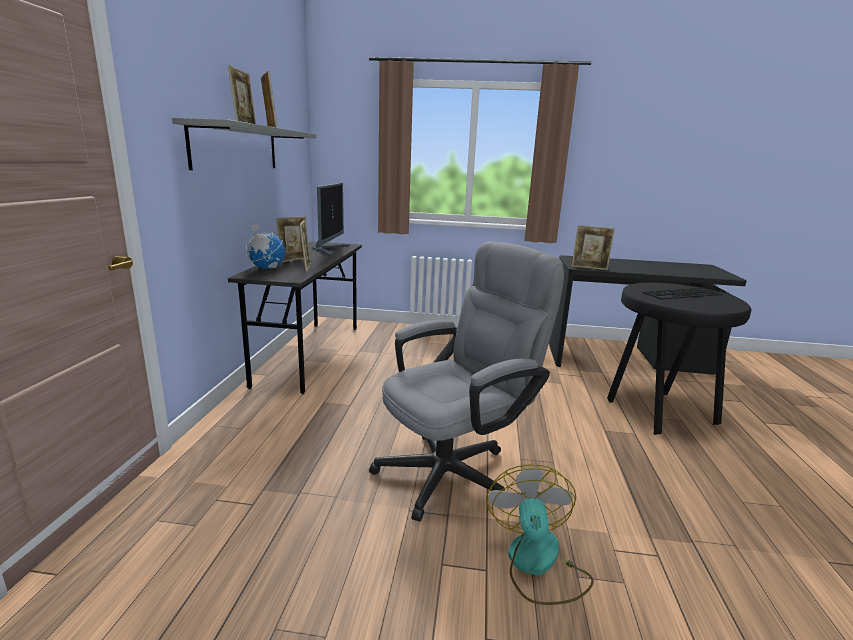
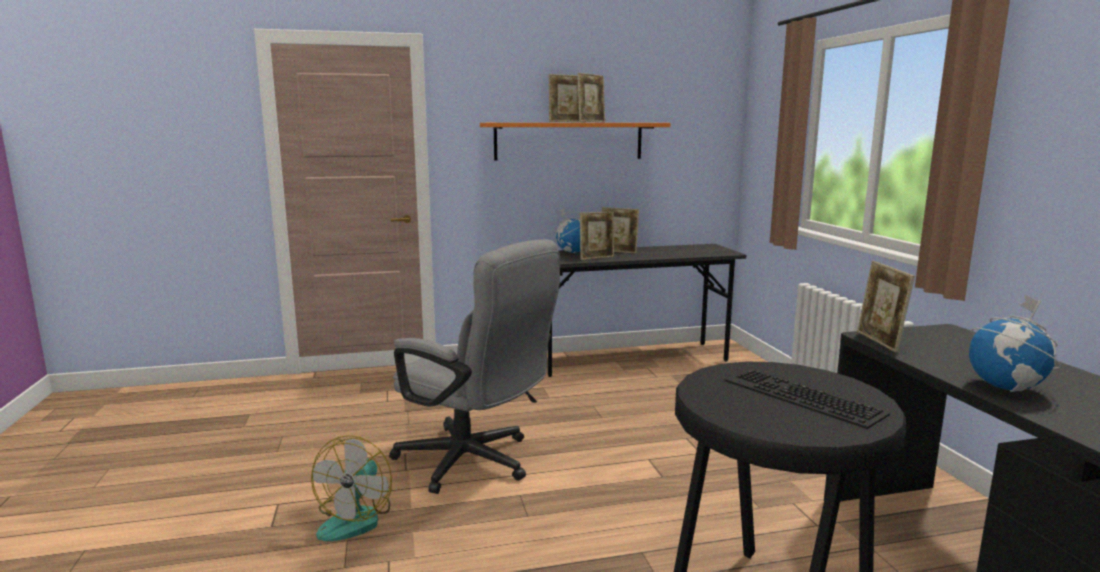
camera: 70 degrees right, 5 degrees down
(236, 148) = (569, 141): grey shelf -> orange shelf
(329, 250) = (687, 252): monitor -> none
(537, 564) = (356, 518): fan -> fan turned 120 degrees clockwise
(657, 270) = (1007, 387): none -> globe

